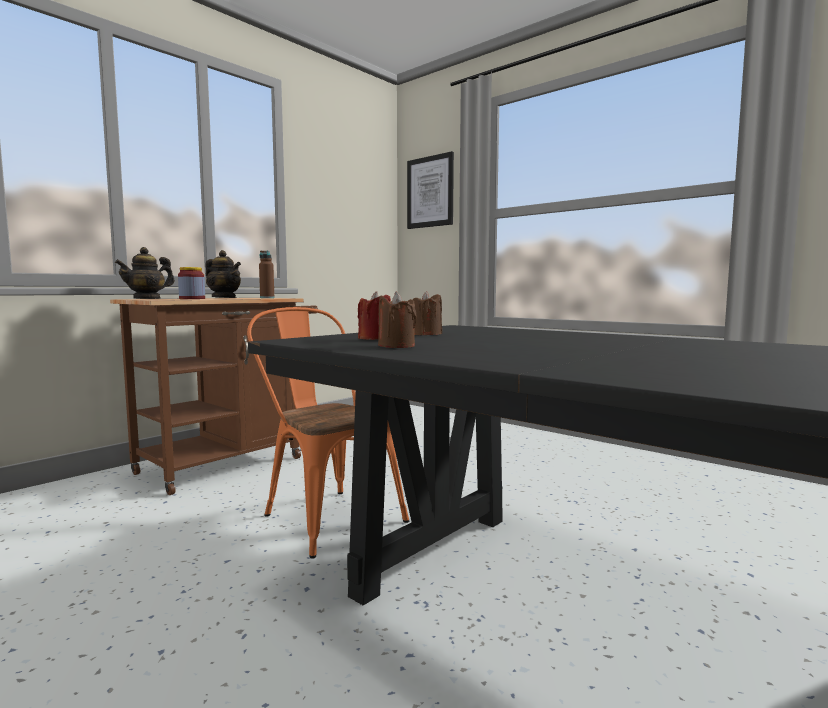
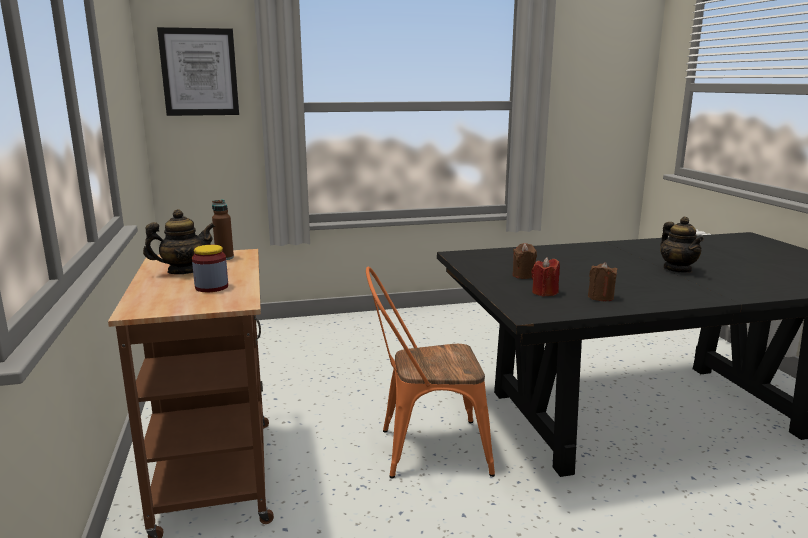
camera: 55 degrees left, 10 degrees up
(147, 298) = (143, 303): teapot -> teapot (677, 269)

